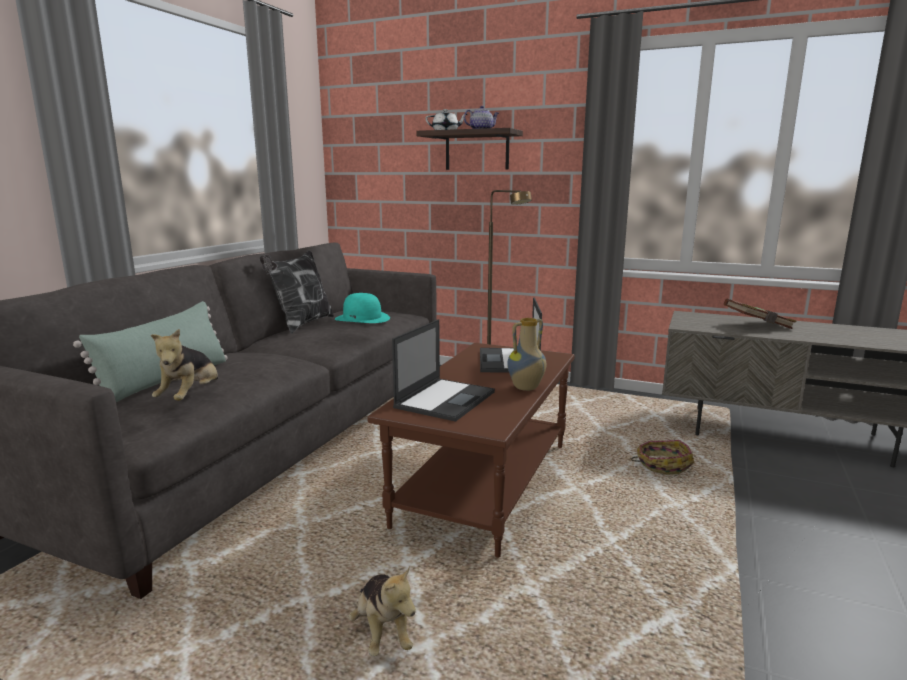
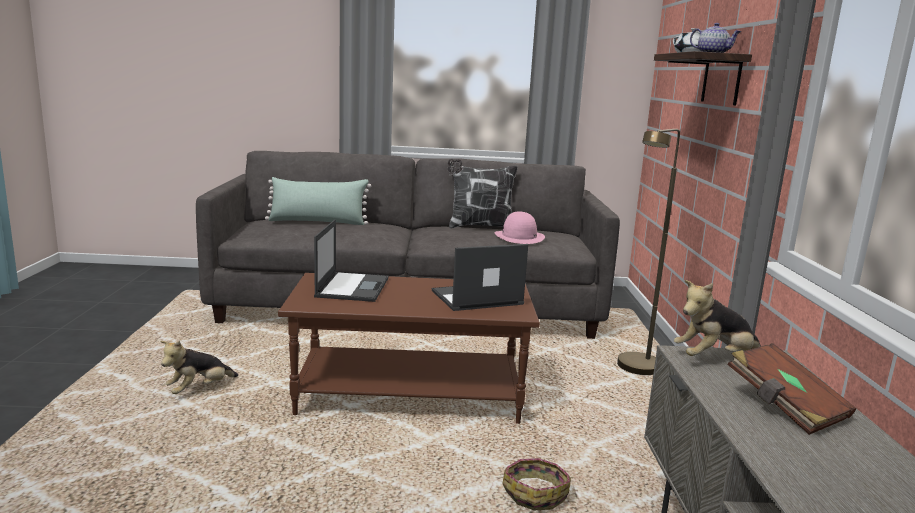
camera: 65 degrees right, 0 degrees up
(190, 397) = (290, 229): plush toy -> plush toy (714, 358)
(362, 318) = (519, 237): turquoise hat -> pink hat
(445, 399) = (352, 287): laptop -> laptop turned 90 degrees counterclockwise
(526, 388) = (402, 308): vase -> none

